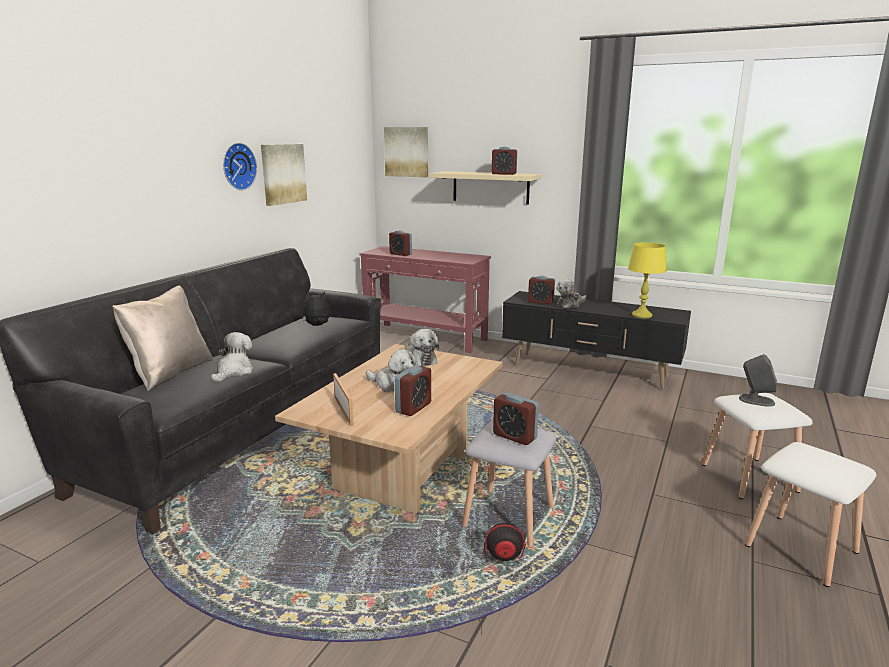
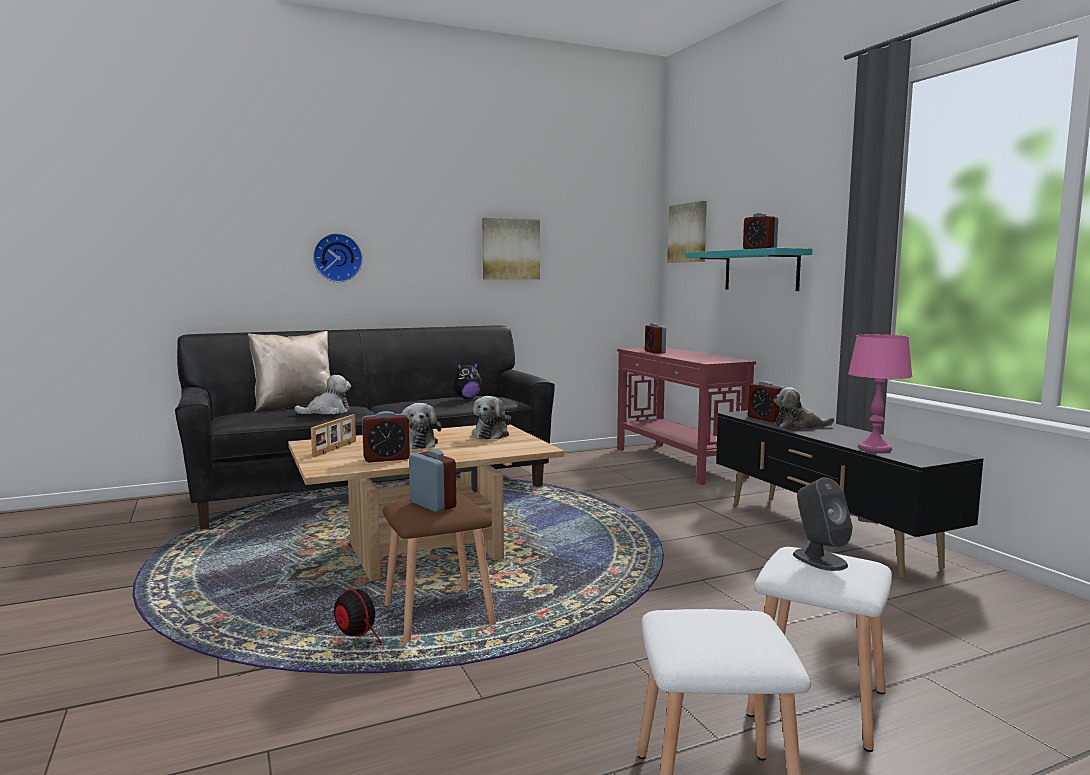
camera: 40 degrees right, 10 degrees down
(237, 166) = (448, 237): wall clock -> wall clock (337, 258)
(317, 325) = (467, 398): plush toy -> plush toy turned 135 degrees clockwise
(490, 187) = (761, 270): beige shelf -> turquoise shelf
(510, 516) = (440, 615): grey stool -> brown stool
(514, 436) = (432, 505): alarm clock -> alarm clock turned 150 degrees clockwise
(642, 315) = (875, 449): yellow table lamp -> pink table lamp

